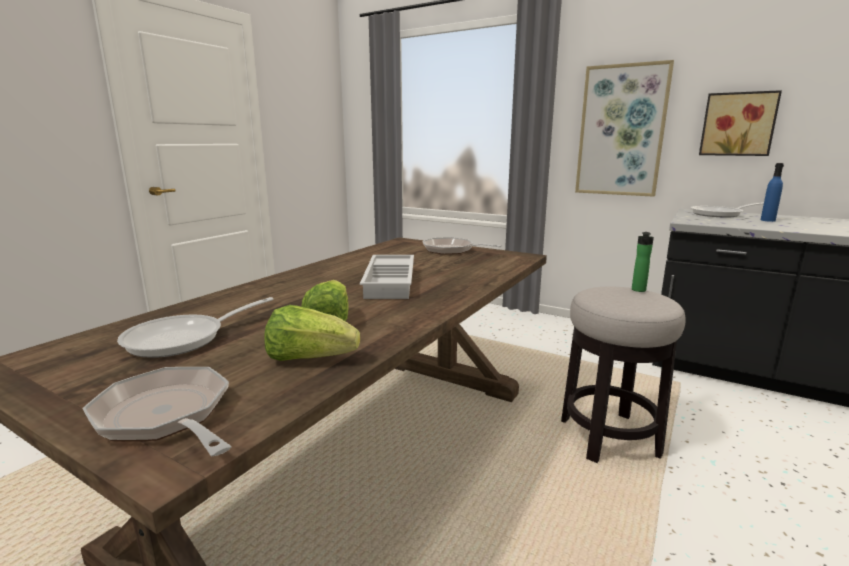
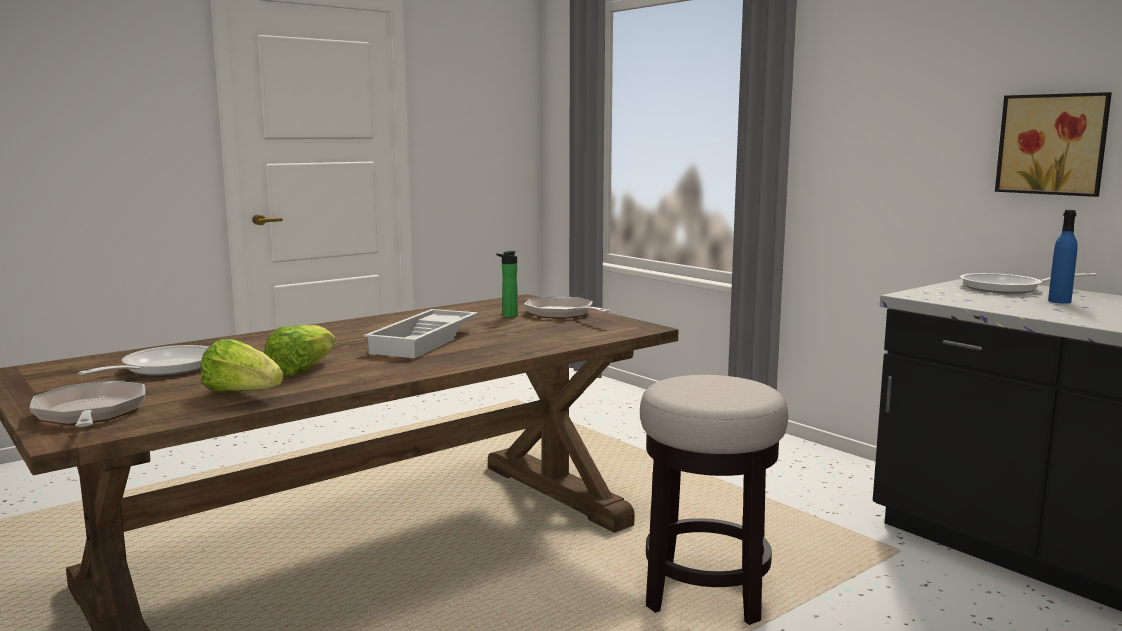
camera: 20 degrees right, 5 degrees down
(184, 339) = (163, 368): frying pan -> frying pan turned 135 degrees clockwise
(621, 131) = (889, 150): picture -> none
(638, 290) = (745, 382): bottle -> bottle (508, 316)

